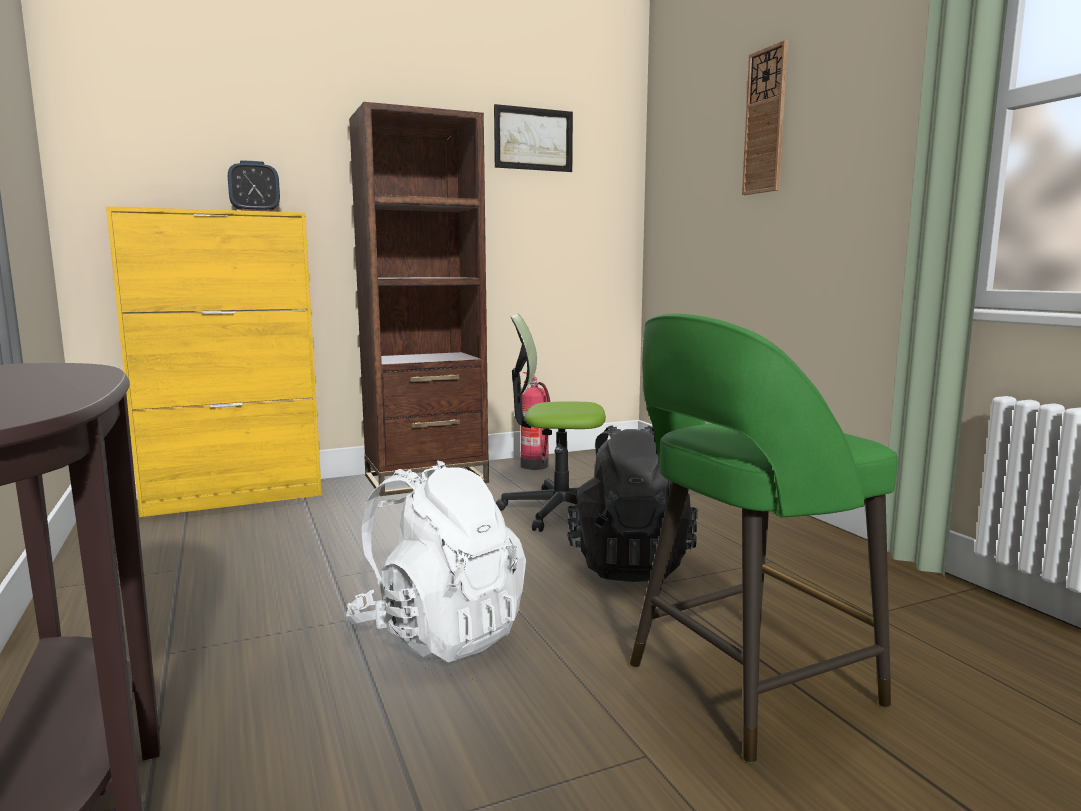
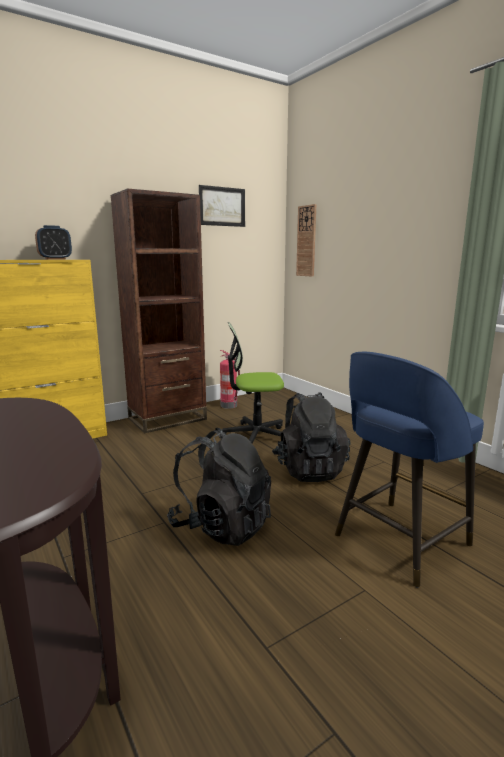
camera: 10 degrees left, 5 degrees up
(439, 633) = (222, 526): white backpack -> black backpack
(746, 686) = (399, 541): green stool -> blue stool
(765, 121) = (367, 205): wall clock -> wall clock (306, 241)

